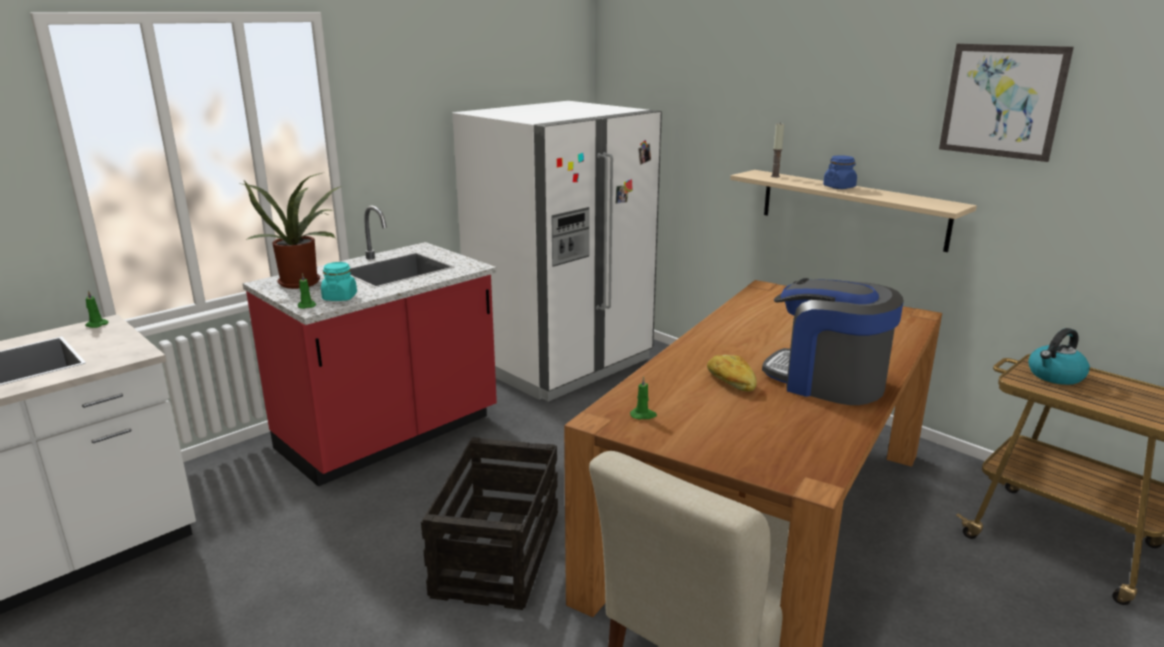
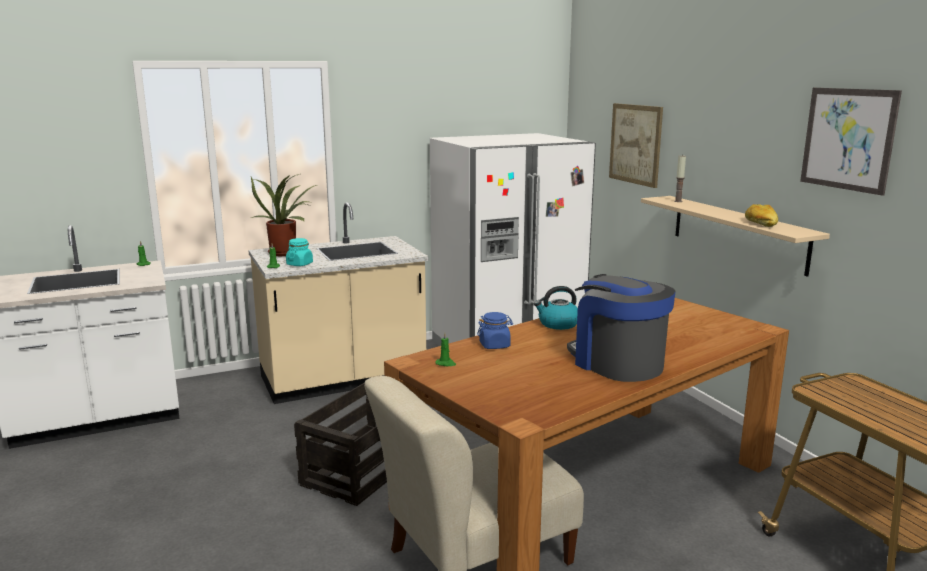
camera: 20 degrees right, 5 degrees down
(390, 435) = (343, 380): red counter -> beige counter
(702, 111) = (635, 144): none -> picture
(730, 382) = (536, 353): bread -> bread (760, 224)
(839, 187) = (721, 212): blue jar -> blue jar (494, 345)
(1055, 376) = (853, 392): kettle -> kettle (558, 324)

